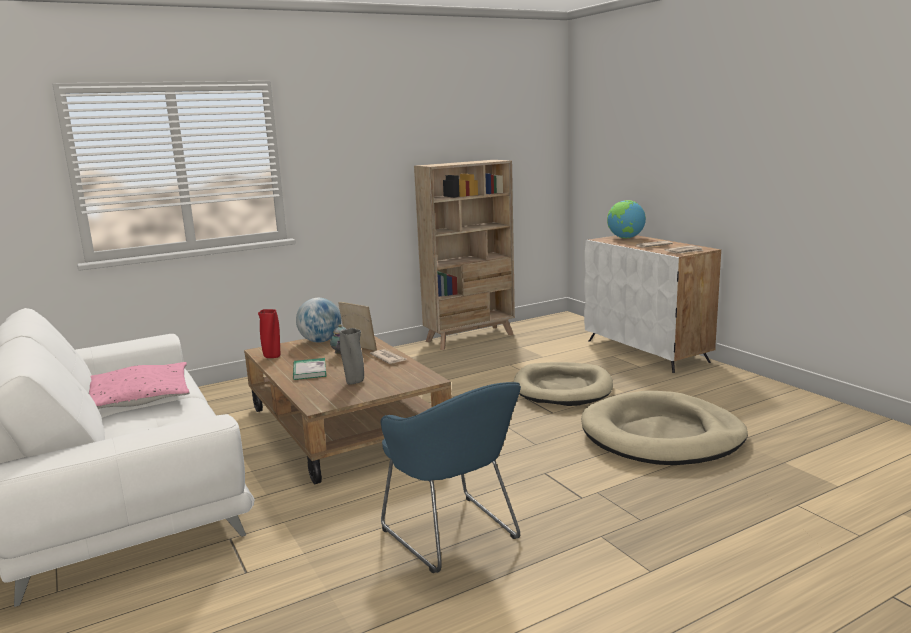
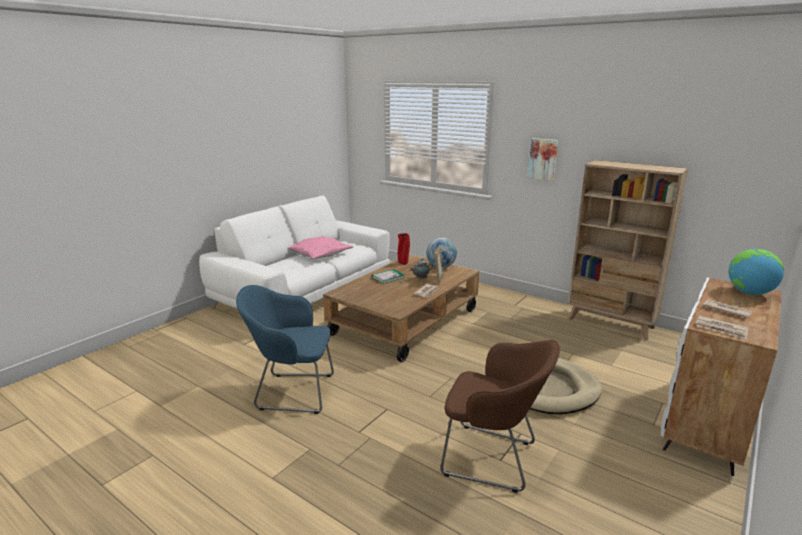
camera: 65 degrees right, 5 degrees up
(353, 175) = (543, 159): none -> picture
(354, 382) = (378, 293): grey vase -> none
(454, 536) = (292, 392): blue armchair -> blue armchair turned 60 degrees clockwise
(662, 435) = (494, 459): beige dog bed -> brown armchair

